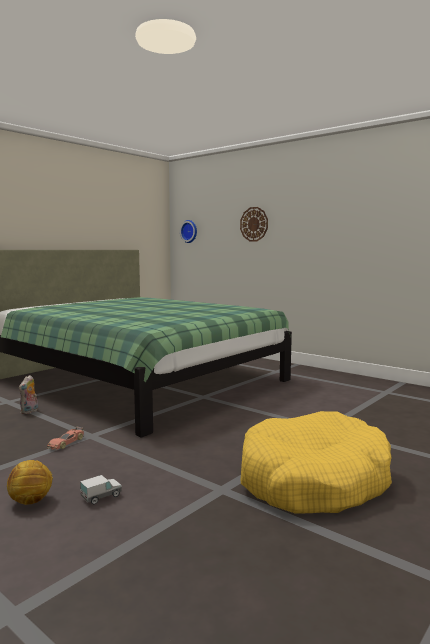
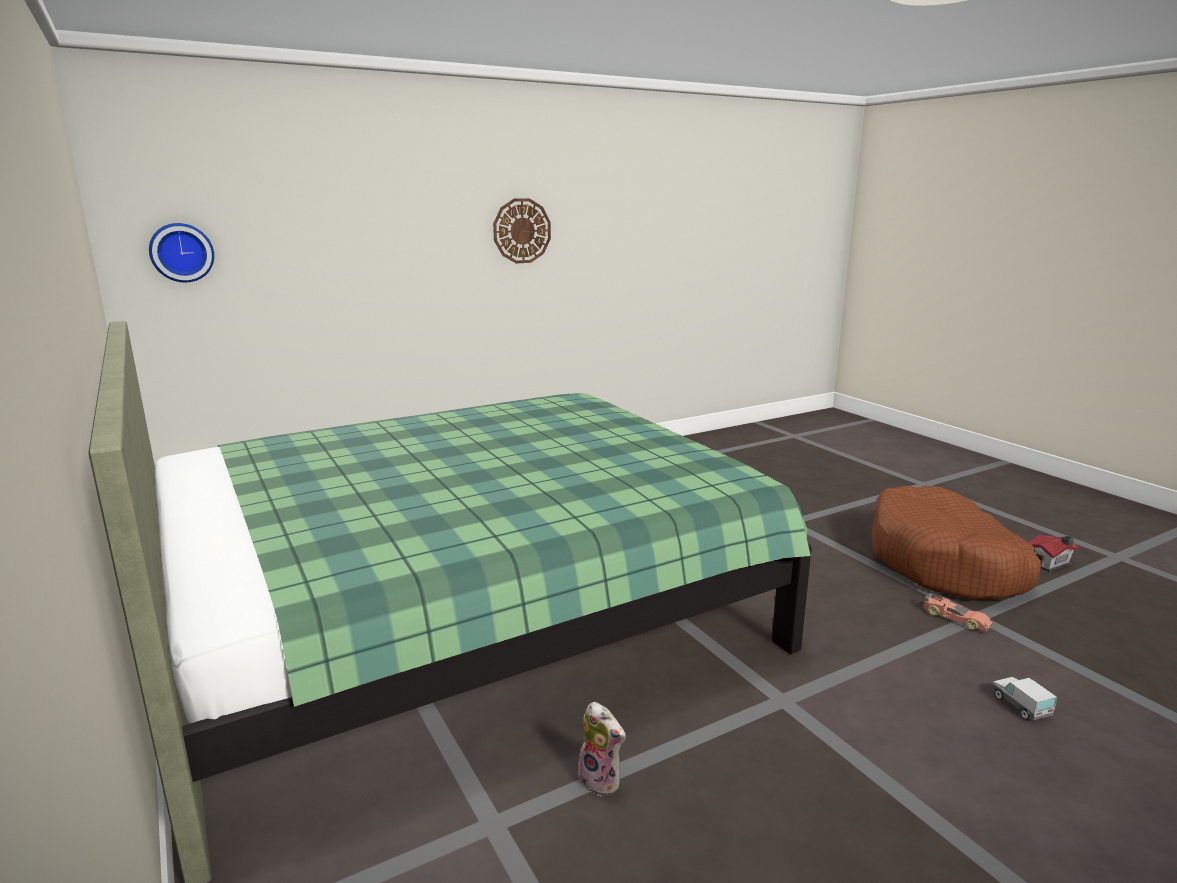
camera: 70 degrees left, 10 degrees up
(31, 501) = (1052, 774): football -> none
(66, 443) = (815, 730): toy car -> toy car (956, 619)
(254, 224) = (380, 235): wall clock -> wall clock (522, 231)
(313, 481) = (945, 563): yellow dog bed -> brown dog bed
(376, 534) = (1050, 563): none -> toy house

